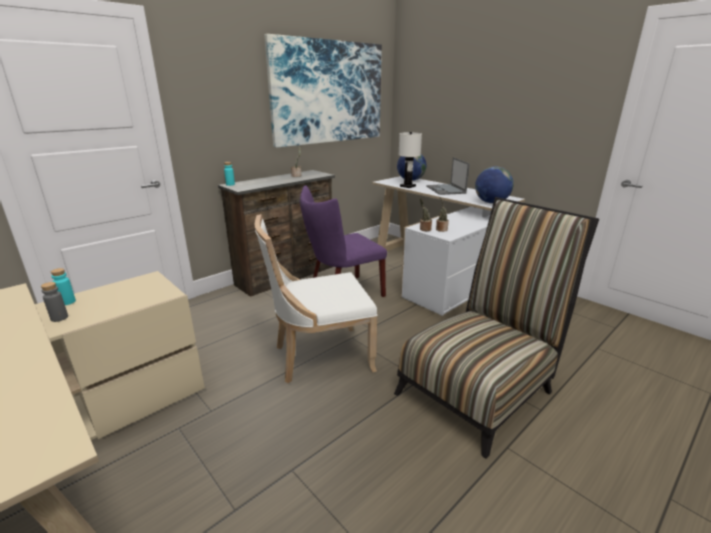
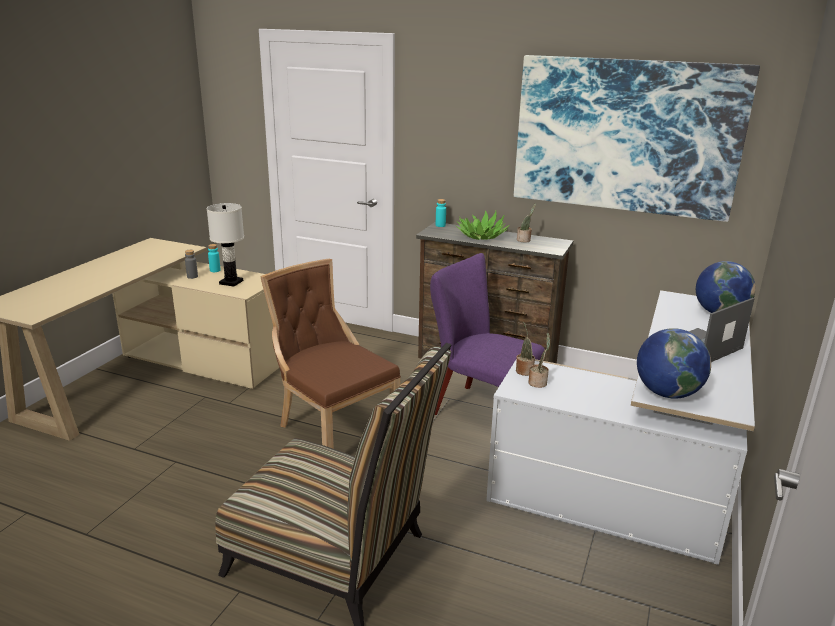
camera: 65 degrees right, 0 degrees up
(272, 181) = (481, 236): none -> potted plant
(319, 357) = (332, 431): white chair -> brown chair
(407, 186) = (672, 317): white table lamp -> white table lamp (231, 282)

